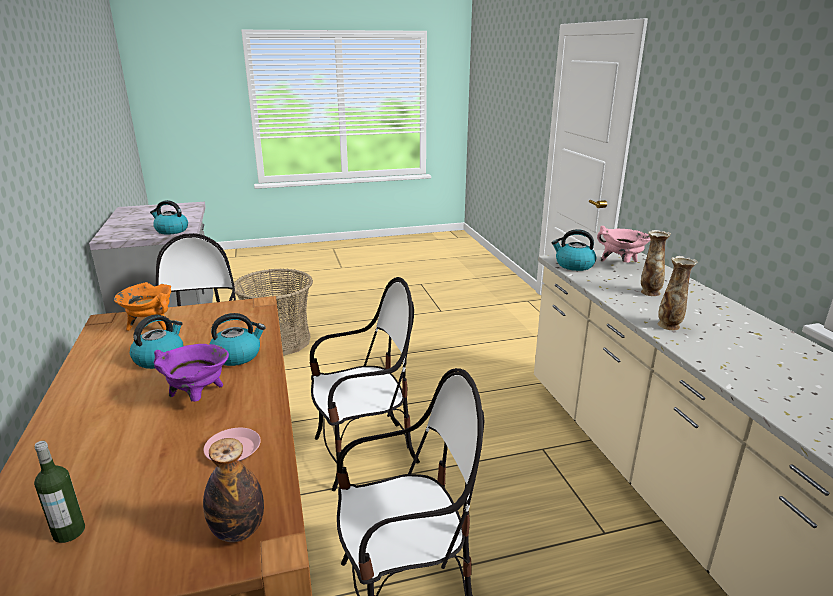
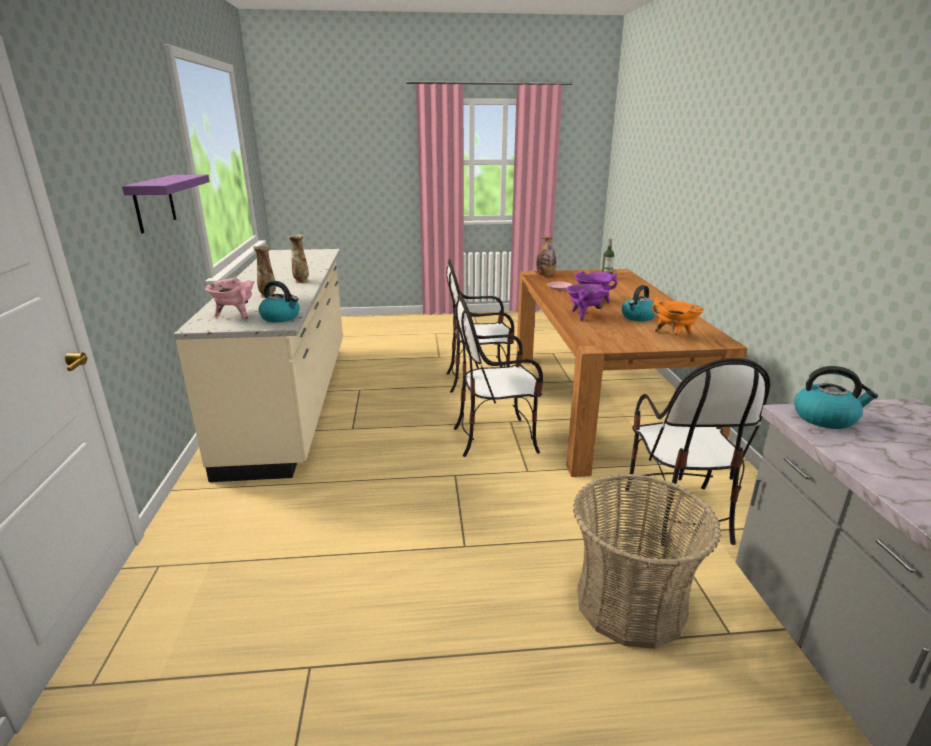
camera: 170 degrees left, 0 degrees up
(237, 356) = (584, 315): kettle -> purple cooking pot
(742, 164) = (154, 203): none -> purple shelf

